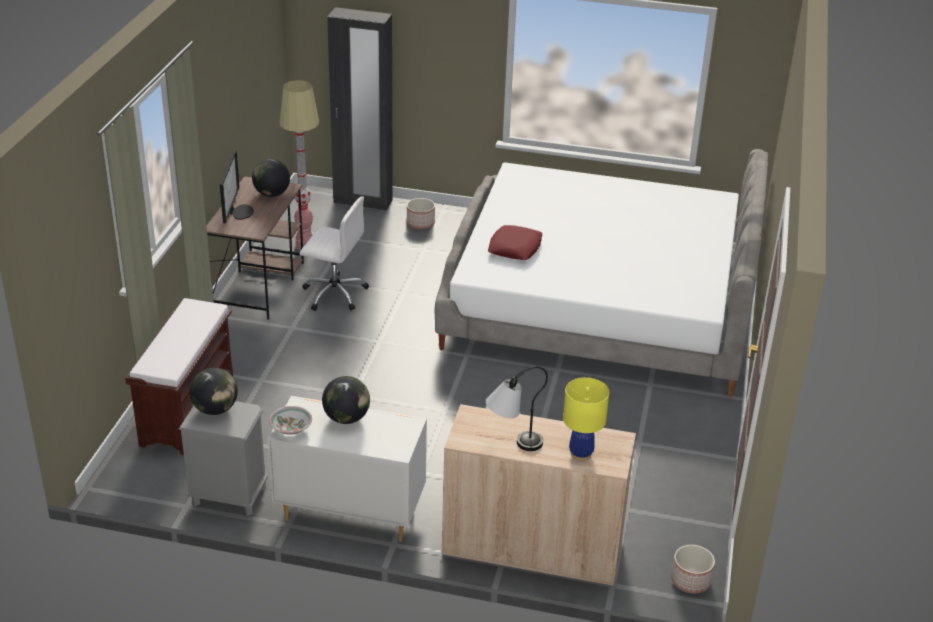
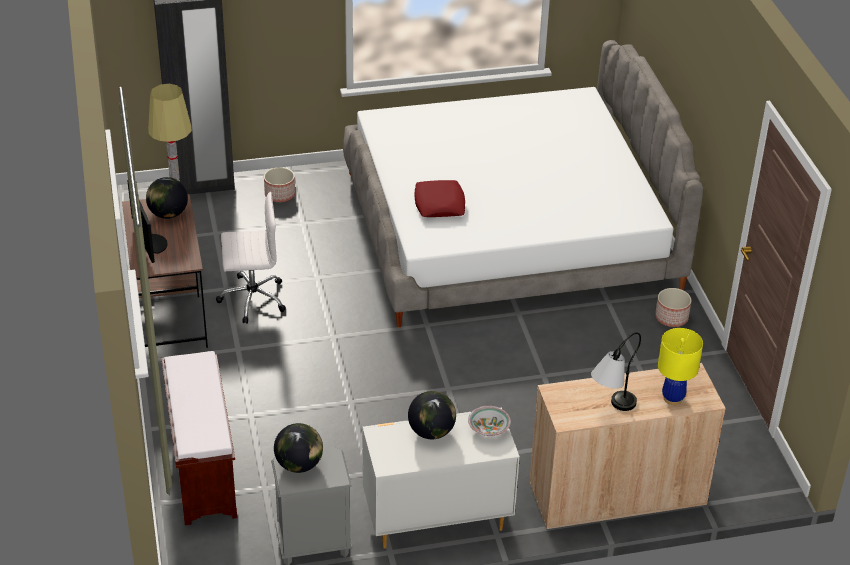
camera: 25 degrees left, 5 degrees up
(291, 428) = (390, 459): bowl -> bowl (489, 429)
(691, 581) = (762, 477): planter -> planter (672, 318)

